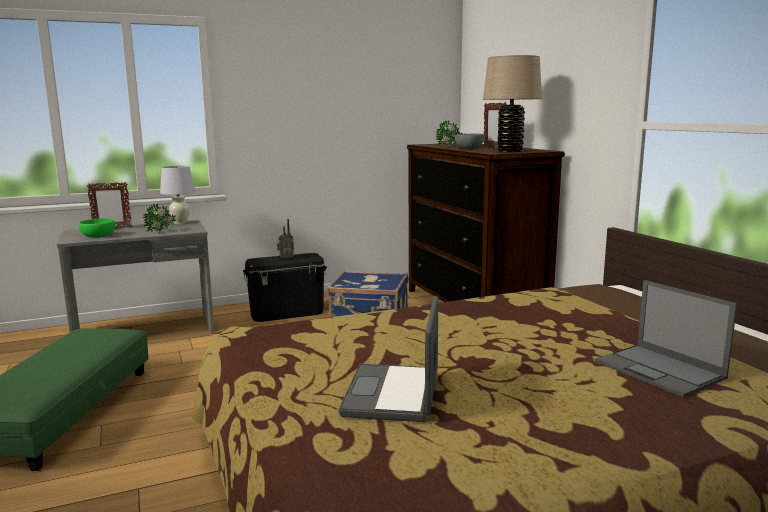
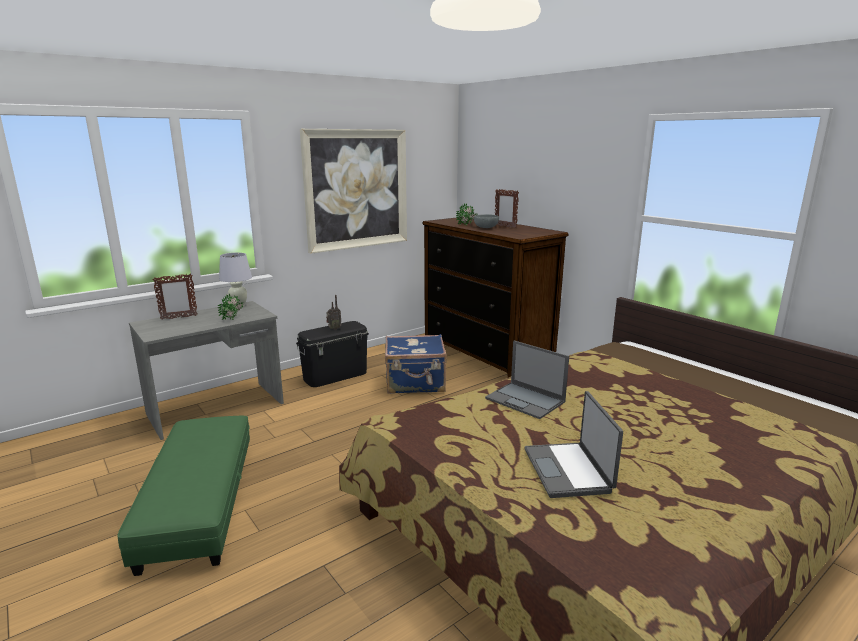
camera: 15 degrees left, 5 degrees up
(97, 236) = (175, 328): green bowl -> none
(330, 106) = (356, 189): none -> picture
(510, 151) = (527, 233): beige table lamp -> none
(660, 370) = (723, 423): laptop -> laptop (526, 400)

